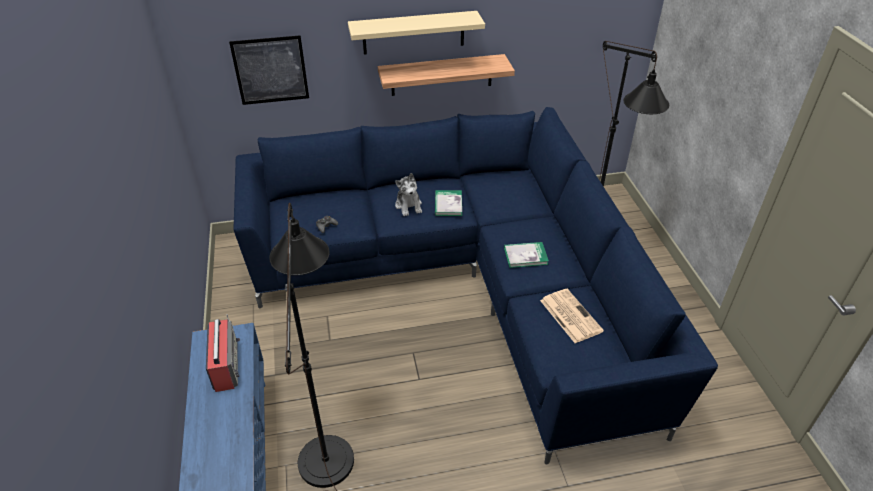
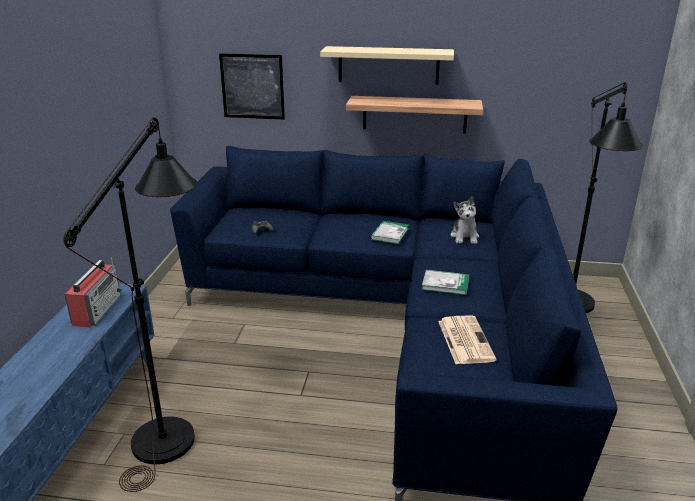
camera: 20 degrees right, 15 degrees down
(409, 206) = (350, 229): plush toy -> plush toy (465, 237)

